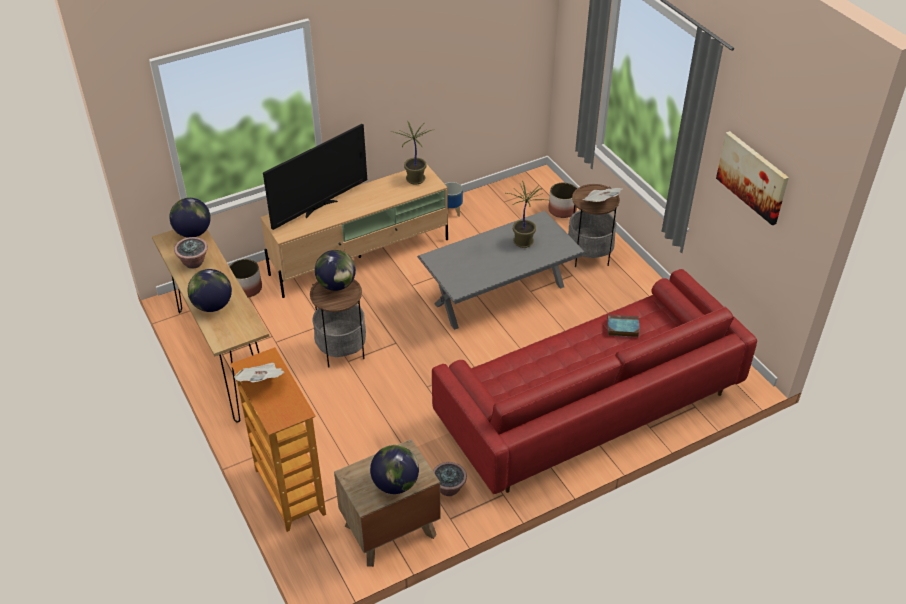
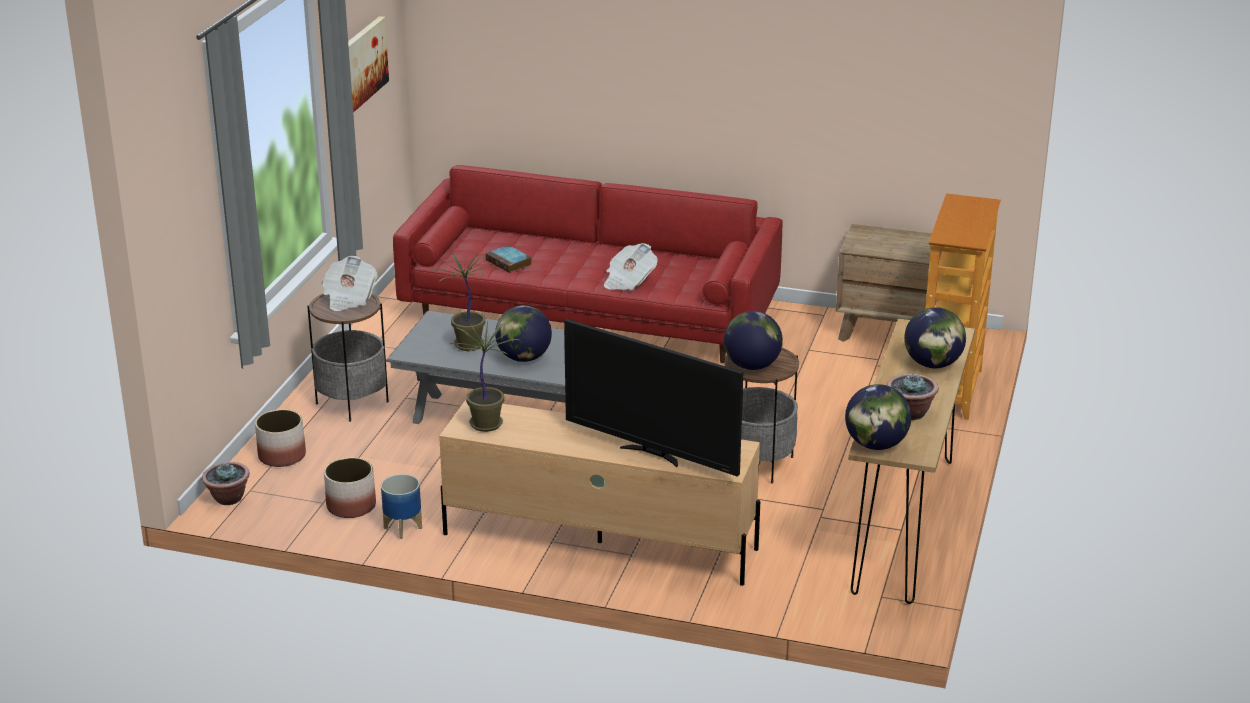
camera: 135 degrees left, 15 degrees down
(247, 288) = (790, 584): planter -> planter (351, 506)
(262, 381) = (969, 227): newspaper -> newspaper (628, 281)
(319, 207) = (652, 454): television -> television turned 150 degrees counterclockwise
(395, 483) = (890, 236): globe -> globe (523, 358)
(449, 488) = (798, 329): potted plant -> potted plant (228, 498)

